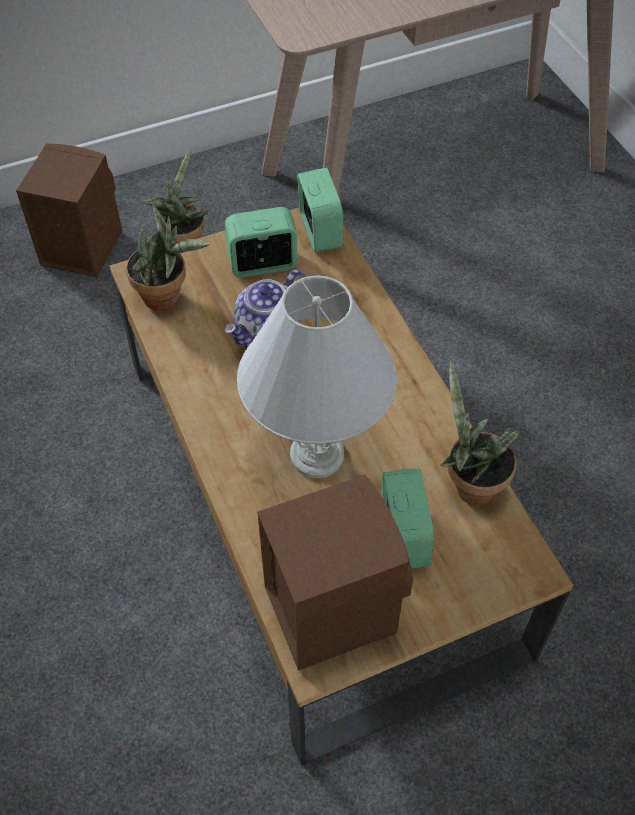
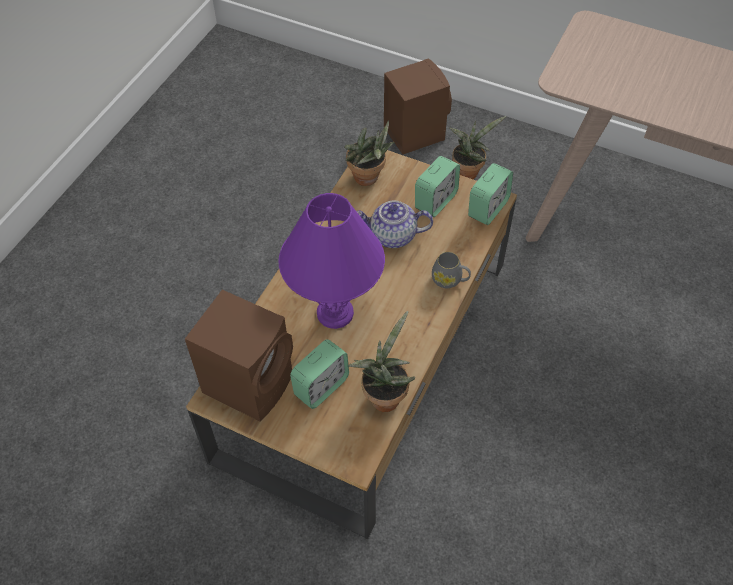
camera: 50 degrees right, 0 degrees up
(263, 264) = (435, 201): alarm clock -> alarm clock turned 90 degrees clockwise
(317, 454) = (336, 313): white table lamp -> purple table lamp
(377, 325) = (450, 280): none -> grey mug

